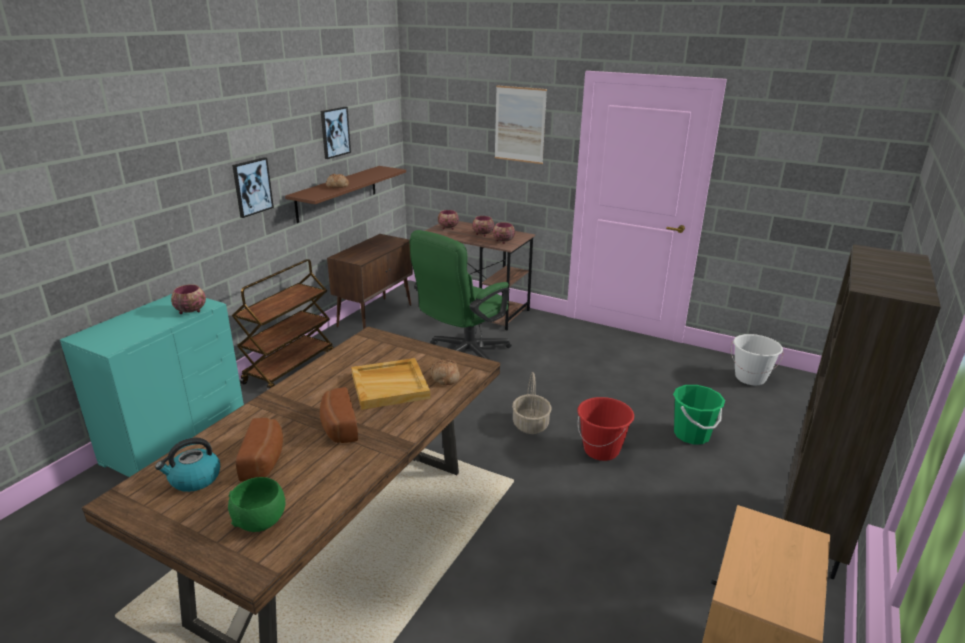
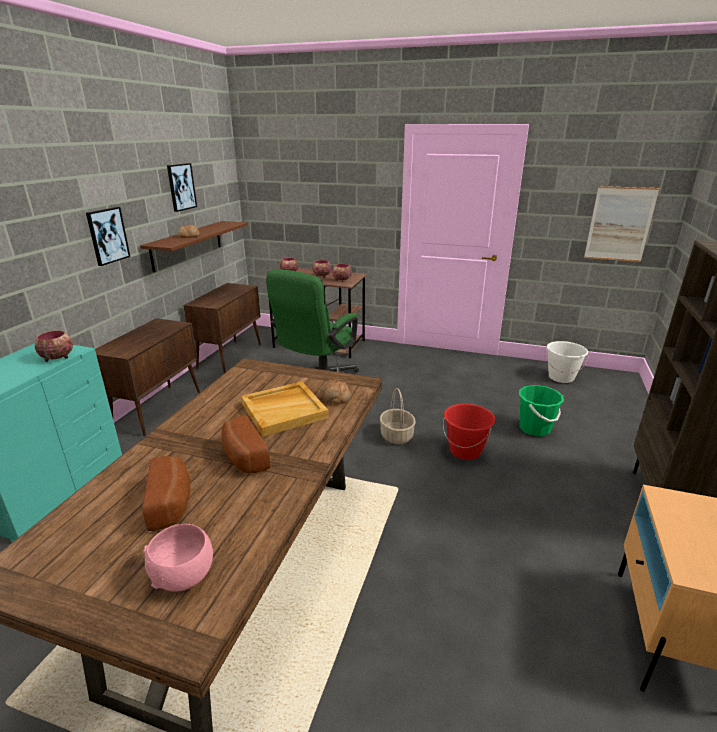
camera: 10 degrees left, 0 degrees up
(194, 479) = (92, 536): kettle -> none
(261, 522) = (185, 576): green bowl -> pink bowl
(289, 367) = (158, 409): brown cart -> brown cabinet
(520, 124) = (347, 177): picture -> picture (619, 224)

